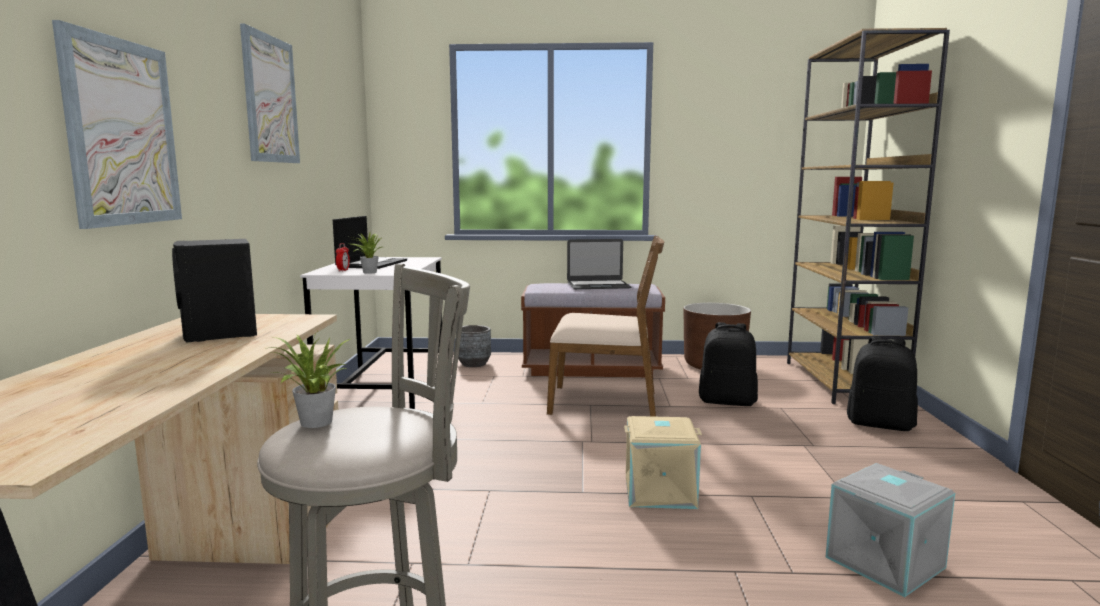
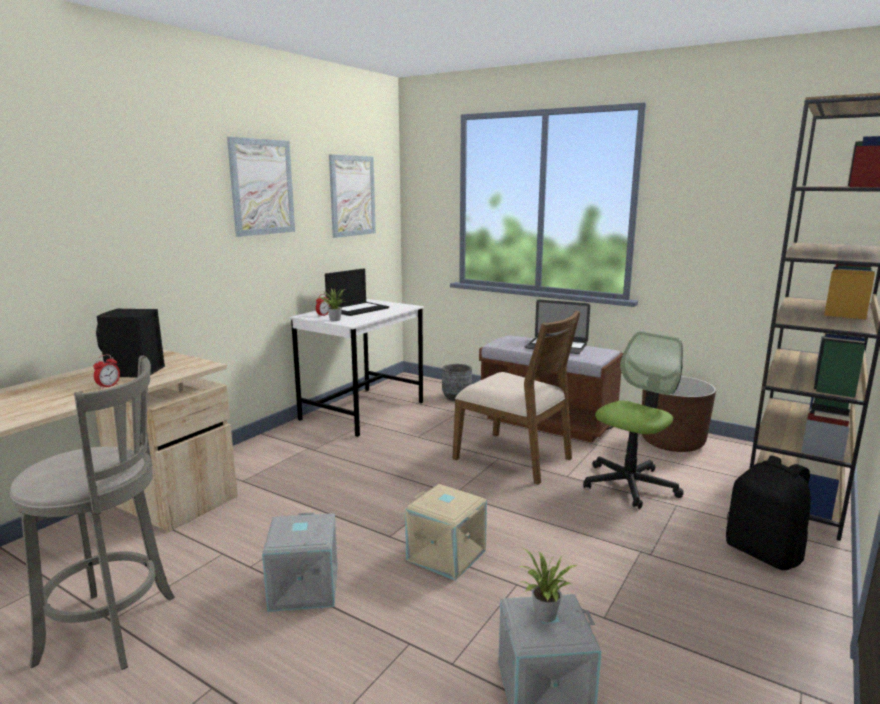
camera: 30 degrees right, 5 degrees up
(122, 133) = (99, 235): picture -> picture (352, 196)
(219, 349) = (108, 386): none -> alarm clock
(314, 424) = (67, 456): potted plant -> potted plant (543, 616)
(560, 563) = (302, 588): none -> grey storage box
(727, 401) = (629, 485): black backpack -> office chair

